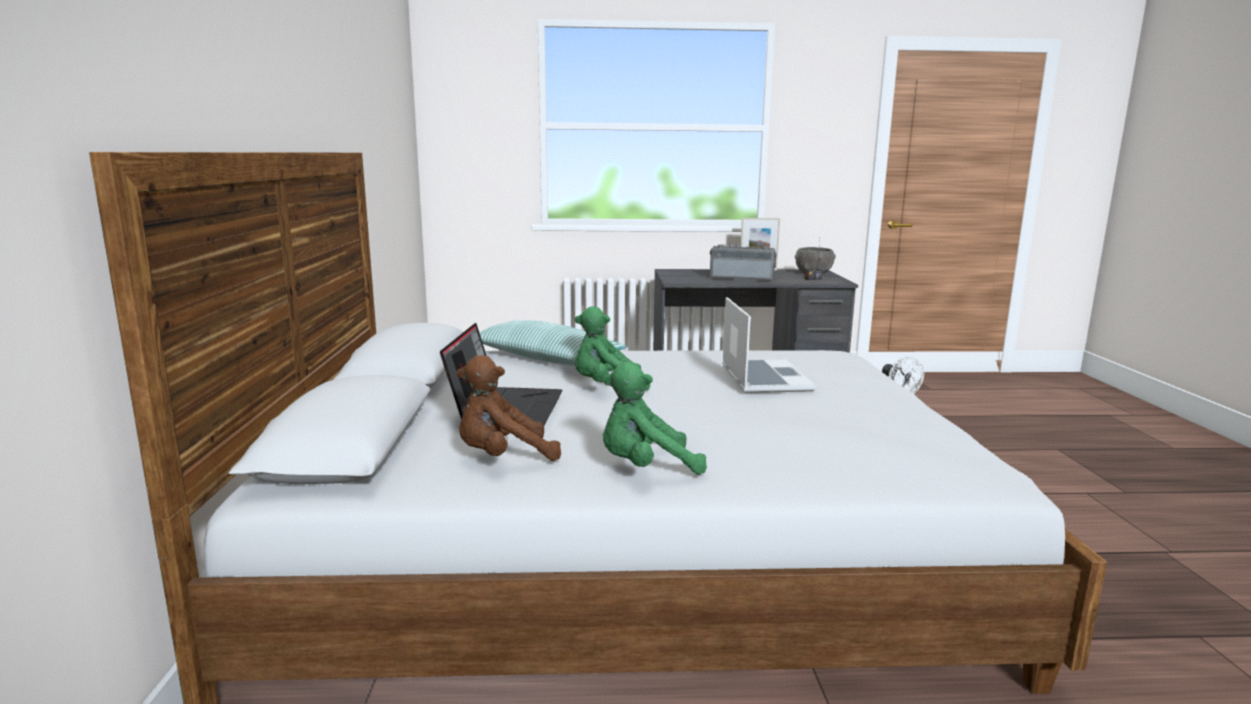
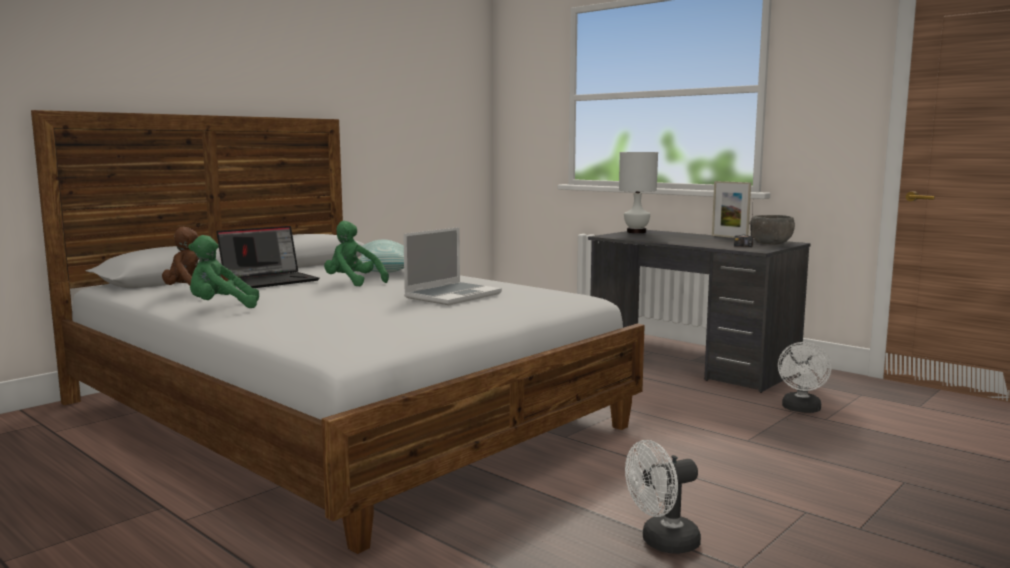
camera: 45 degrees right, 5 degrees down
(645, 468) = (221, 307): green plush toy -> green plush toy turned 45 degrees counterclockwise
(672, 273) = (636, 232): none -> white table lamp
(742, 278) = (677, 239): radio -> none
(1111, 556) = (662, 543): none -> white fan

